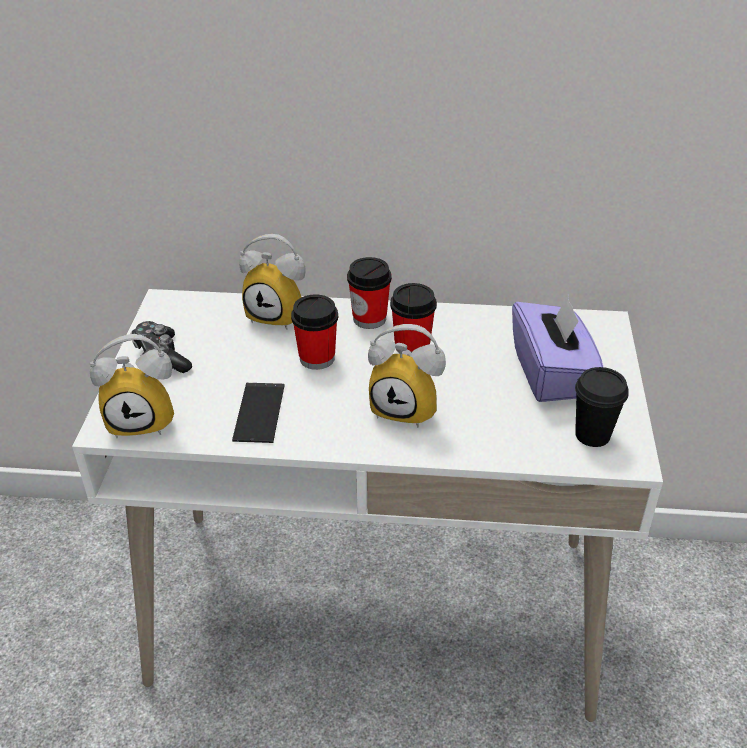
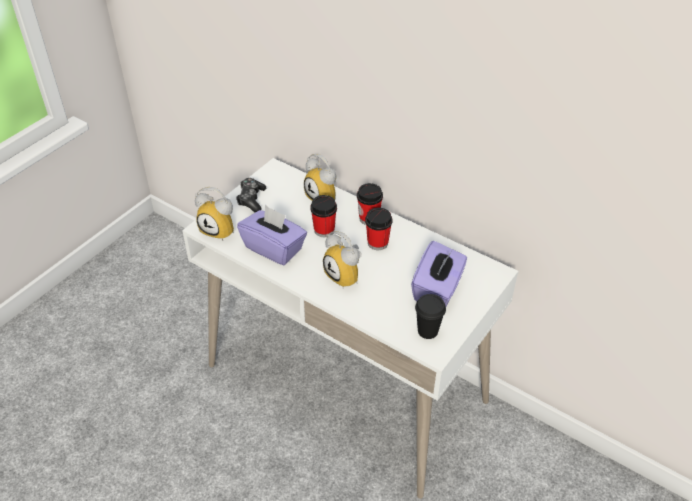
camera: 30 degrees right, 5 degrees up
(259, 413) = (274, 248): phone -> purple tissue box

